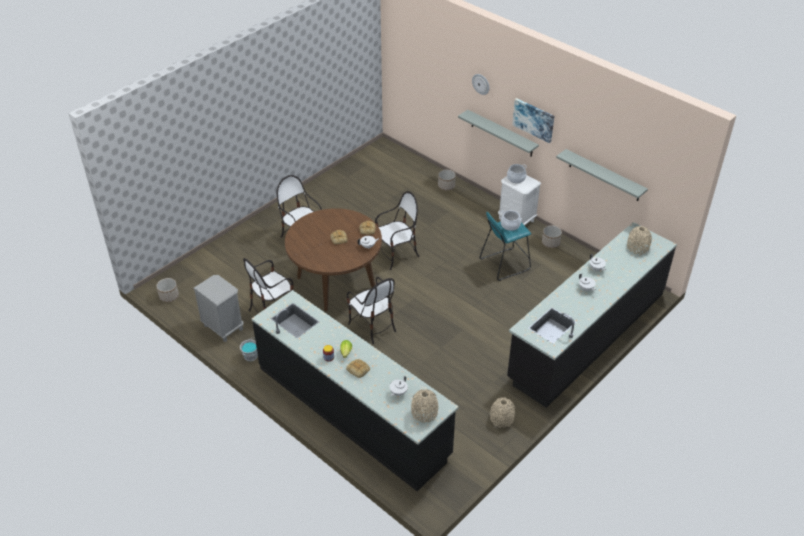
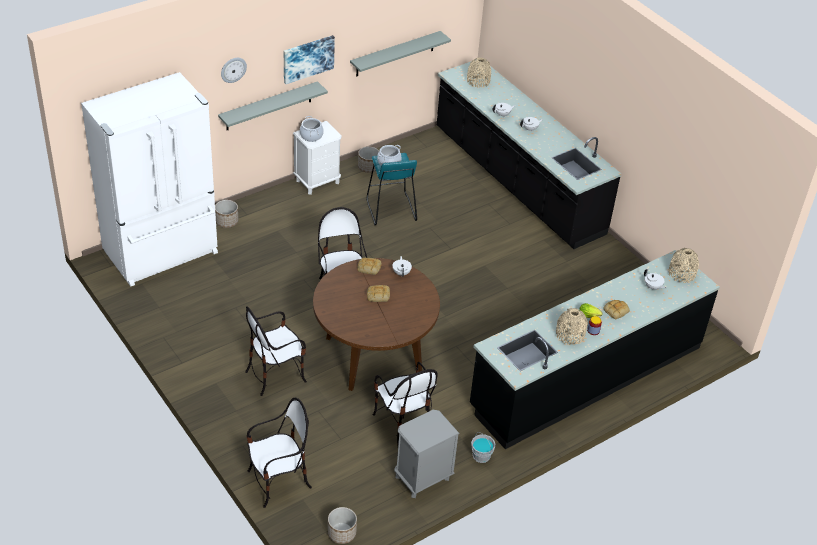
camera: 80 degrees left, 0 degrees up
(372, 326) = (460, 336): chair -> chair (279, 482)
(399, 166) = (162, 253): none -> white fridge
(501, 418) = (616, 267): beige vase -> beige vase (570, 335)

